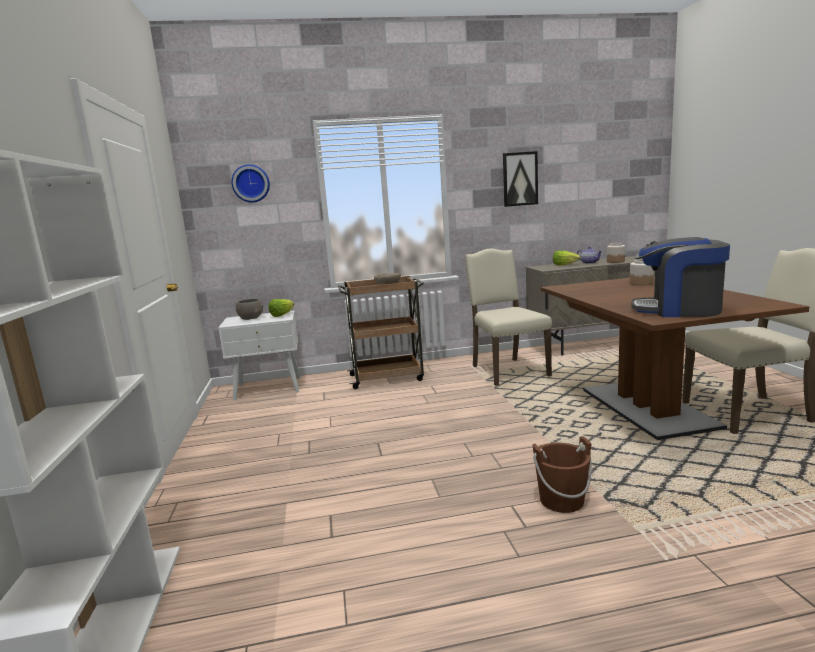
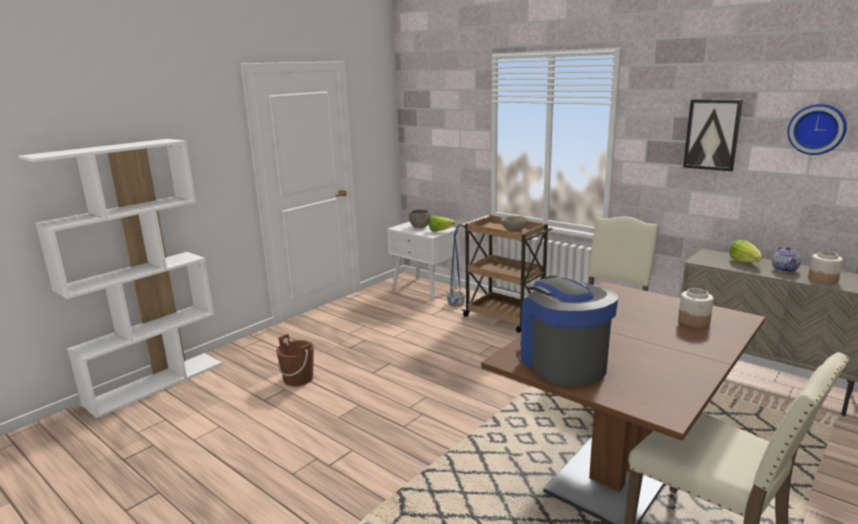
camera: 50 degrees right, 5 degrees up
(251, 183) = (442, 109): wall clock -> wall clock (817, 129)
(325, 385) = (456, 303): none -> blue planter
(561, 500) = (378, 469): brown bucket -> brown bucket (298, 378)

